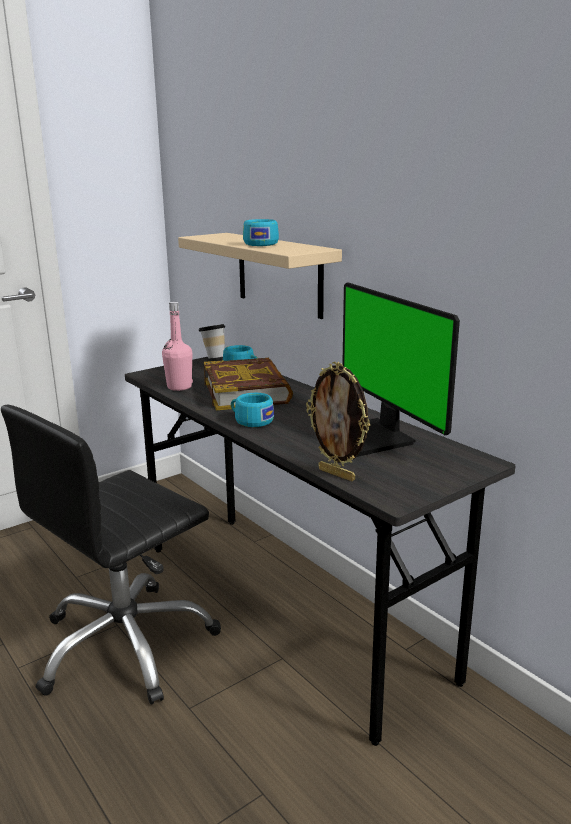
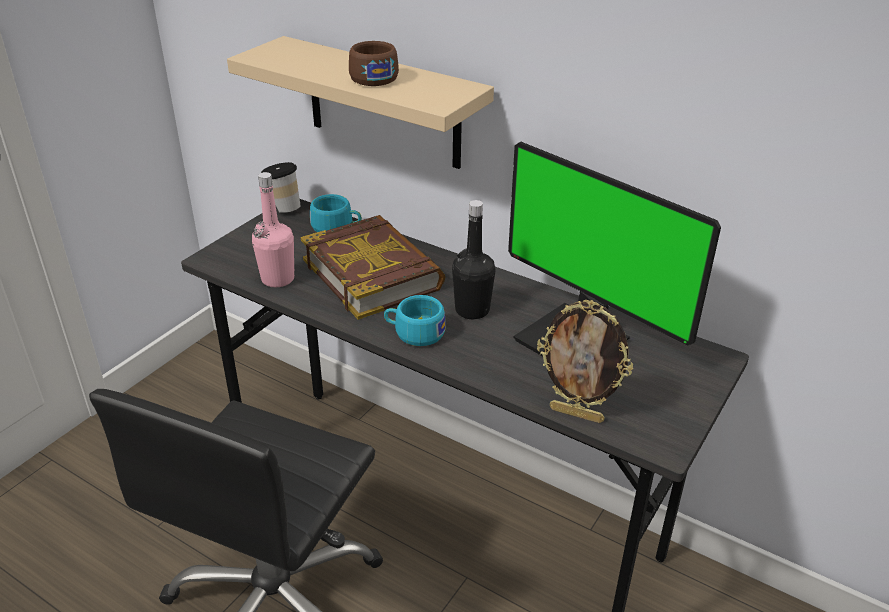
camera: 20 degrees left, 15 degrees up
(261, 244) = (372, 77): turquoise cup -> brown cup
(303, 415) = (472, 310): none -> black bottle

